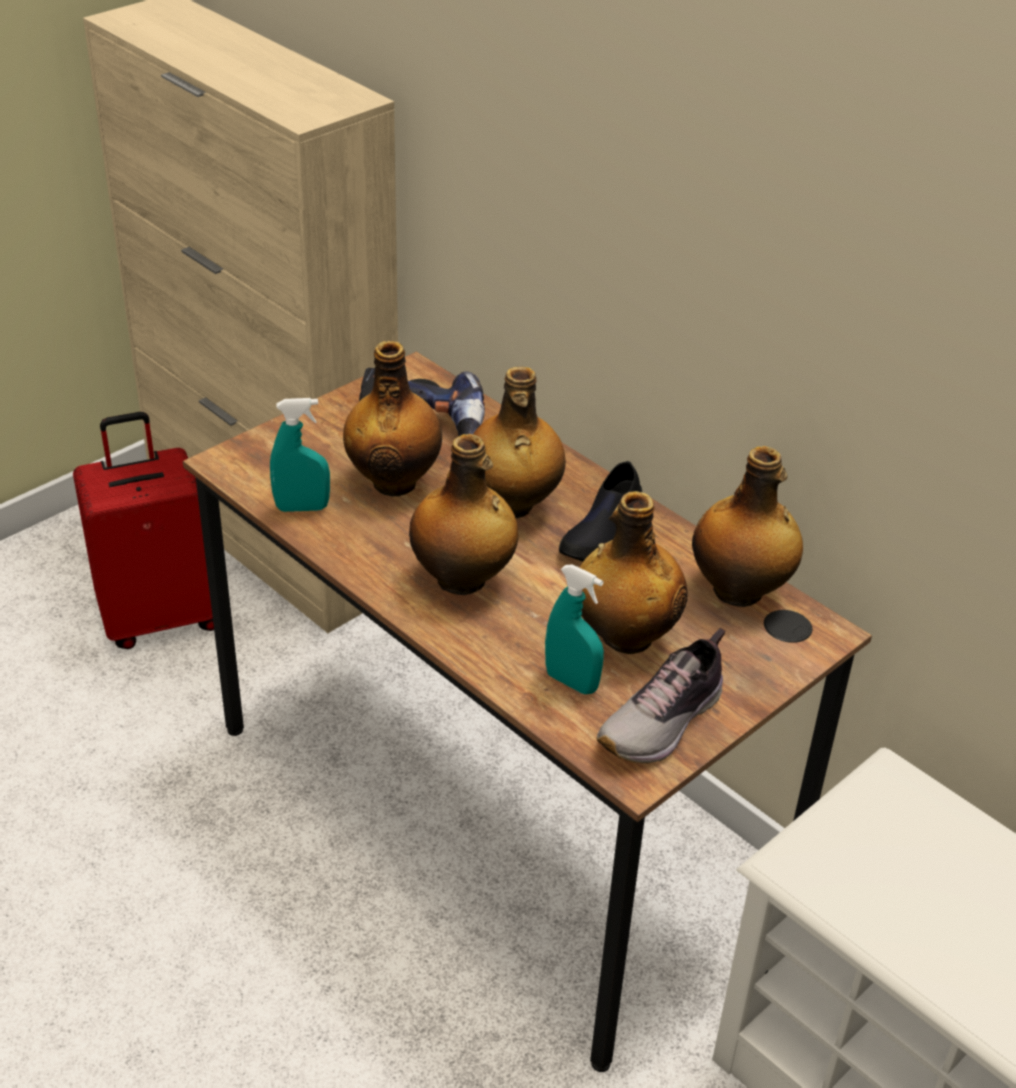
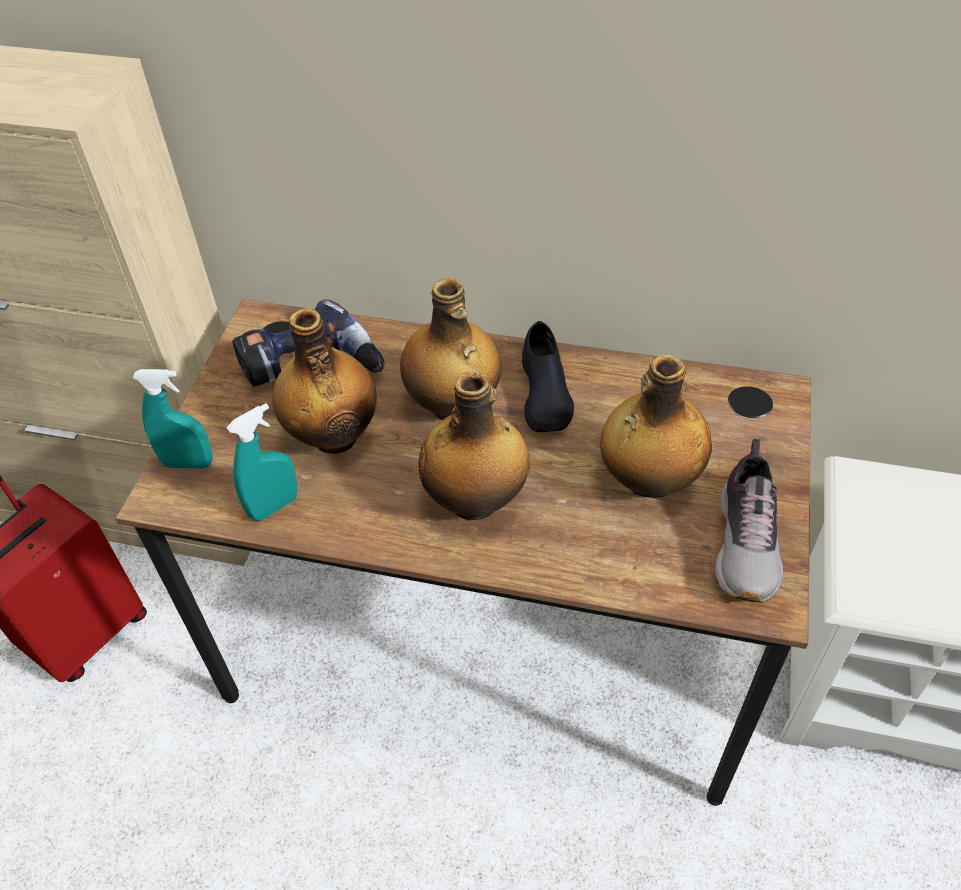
camera: 30 degrees left, 10 degrees up
(571, 682) = (647, 548): turquoise spray bottle -> turquoise spray bottle (188, 463)
(740, 591) = (692, 391): bottle -> none

